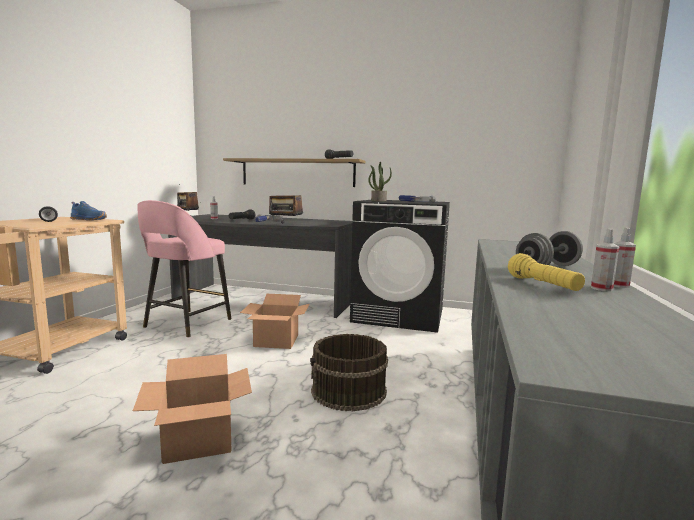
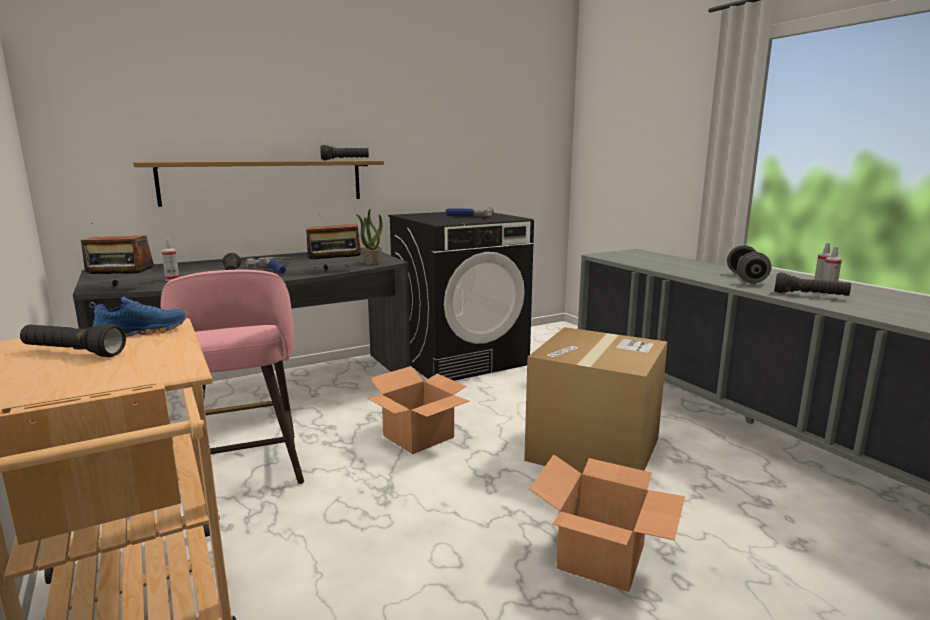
camera: 45 degrees left, 5 degrees up
(349, 391) = (593, 449): brown bucket -> cardboard box
(378, 201) = (446, 220): potted plant -> potted plant (372, 262)
(543, 285) = (810, 295): yellow flashlight -> black flashlight

